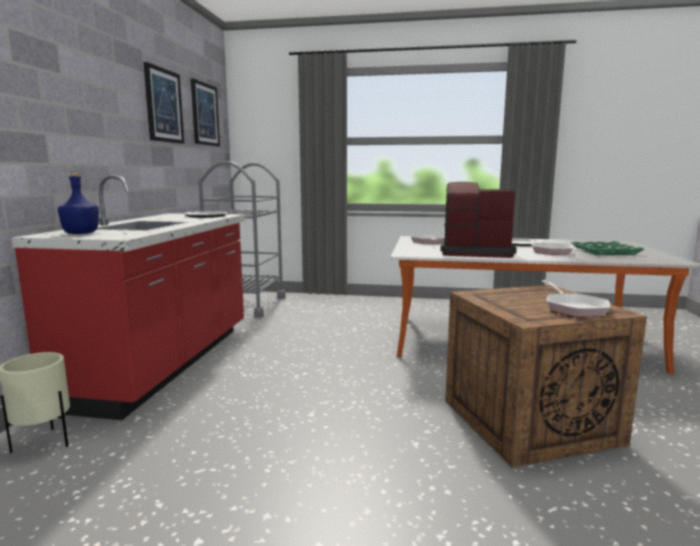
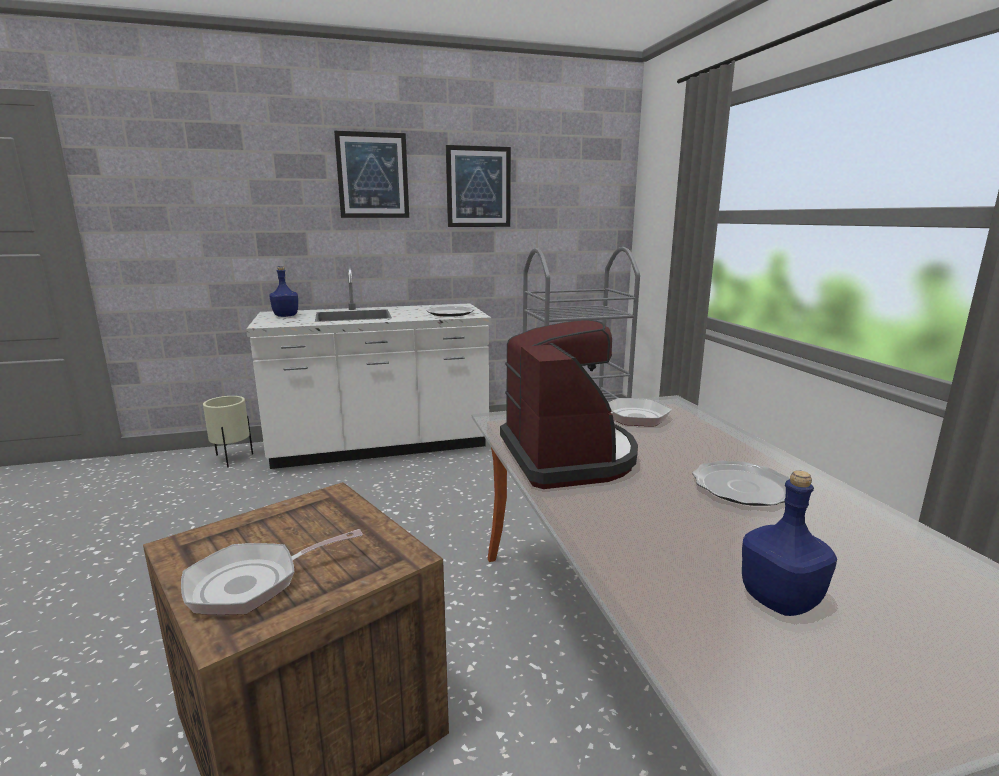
camera: 65 degrees right, 5 degrees up
(165, 364) = (381, 447): red counter -> white counter
(204, 114) = (569, 186): picture -> picture (372, 175)
(554, 252) = (662, 527): frying pan -> none
(605, 252) = (781, 601): green tray -> blue bottle

